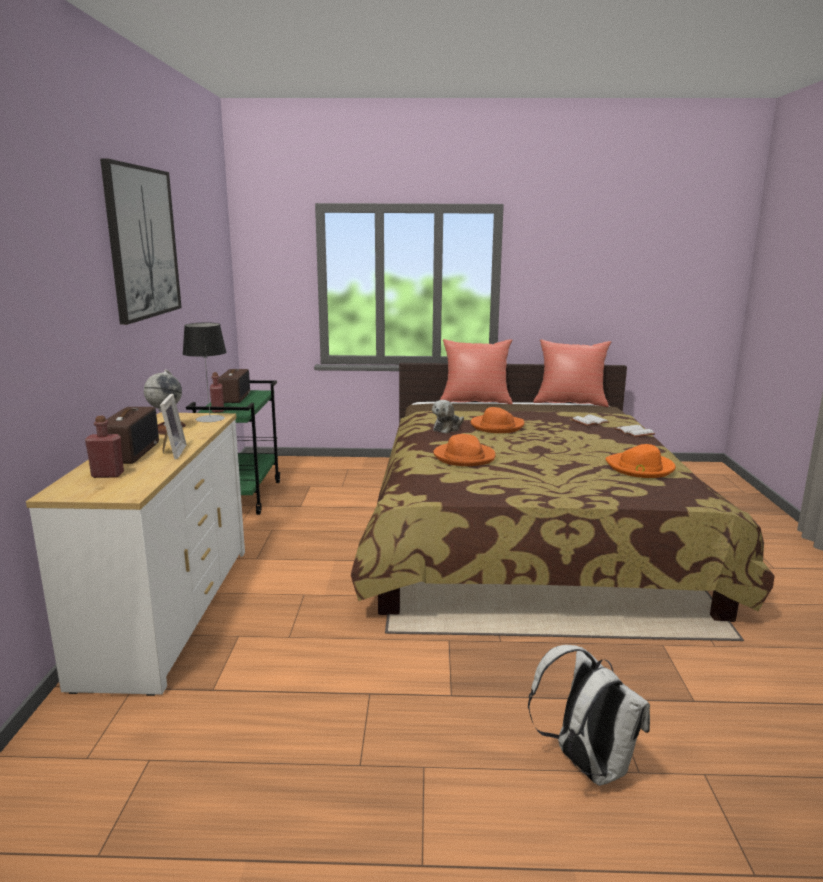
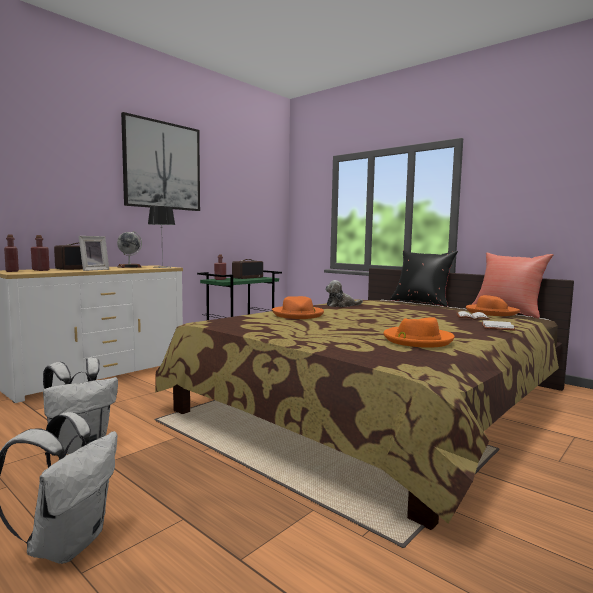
camera: 40 degrees right, 10 degrees down
(85, 490) = (12, 271): none -> red bottle
(382, 694) = (80, 445): none -> white backpack
(475, 401) = (421, 302): red pillow -> black pillow
(497, 426) = (379, 309): orange hat -> orange hat (491, 312)

